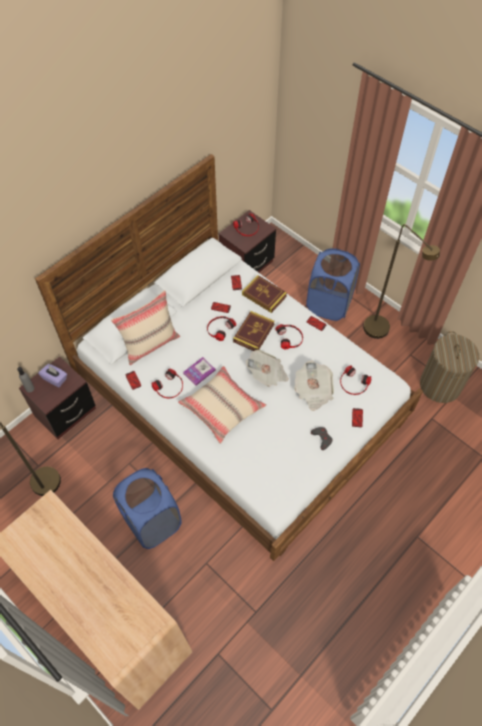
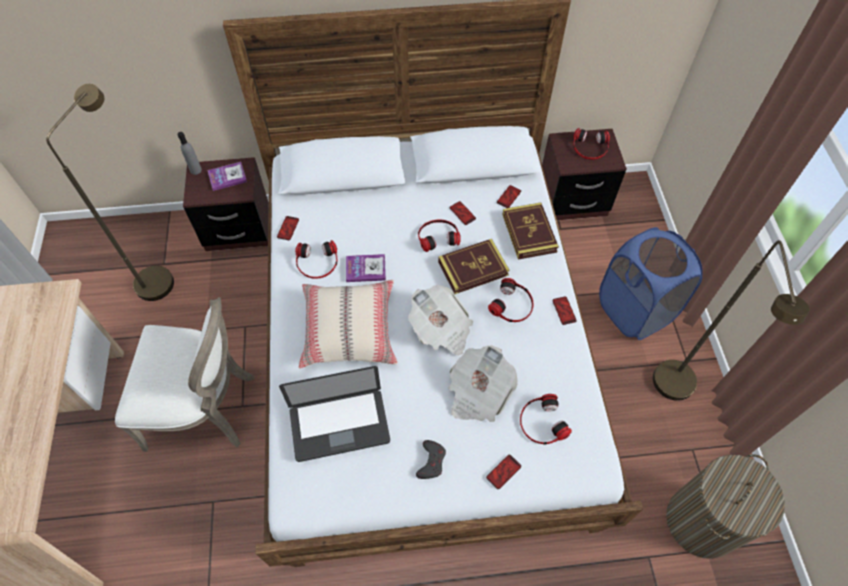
camera: 40 degrees right, 0 degrees up
(55, 379) = (227, 177): purple tissue box -> book
(150, 344) = (345, 201): beige pillow -> none
(152, 521) = (206, 407): blue laundry basket -> white chair
(264, 455) = (339, 425): none -> laptop

